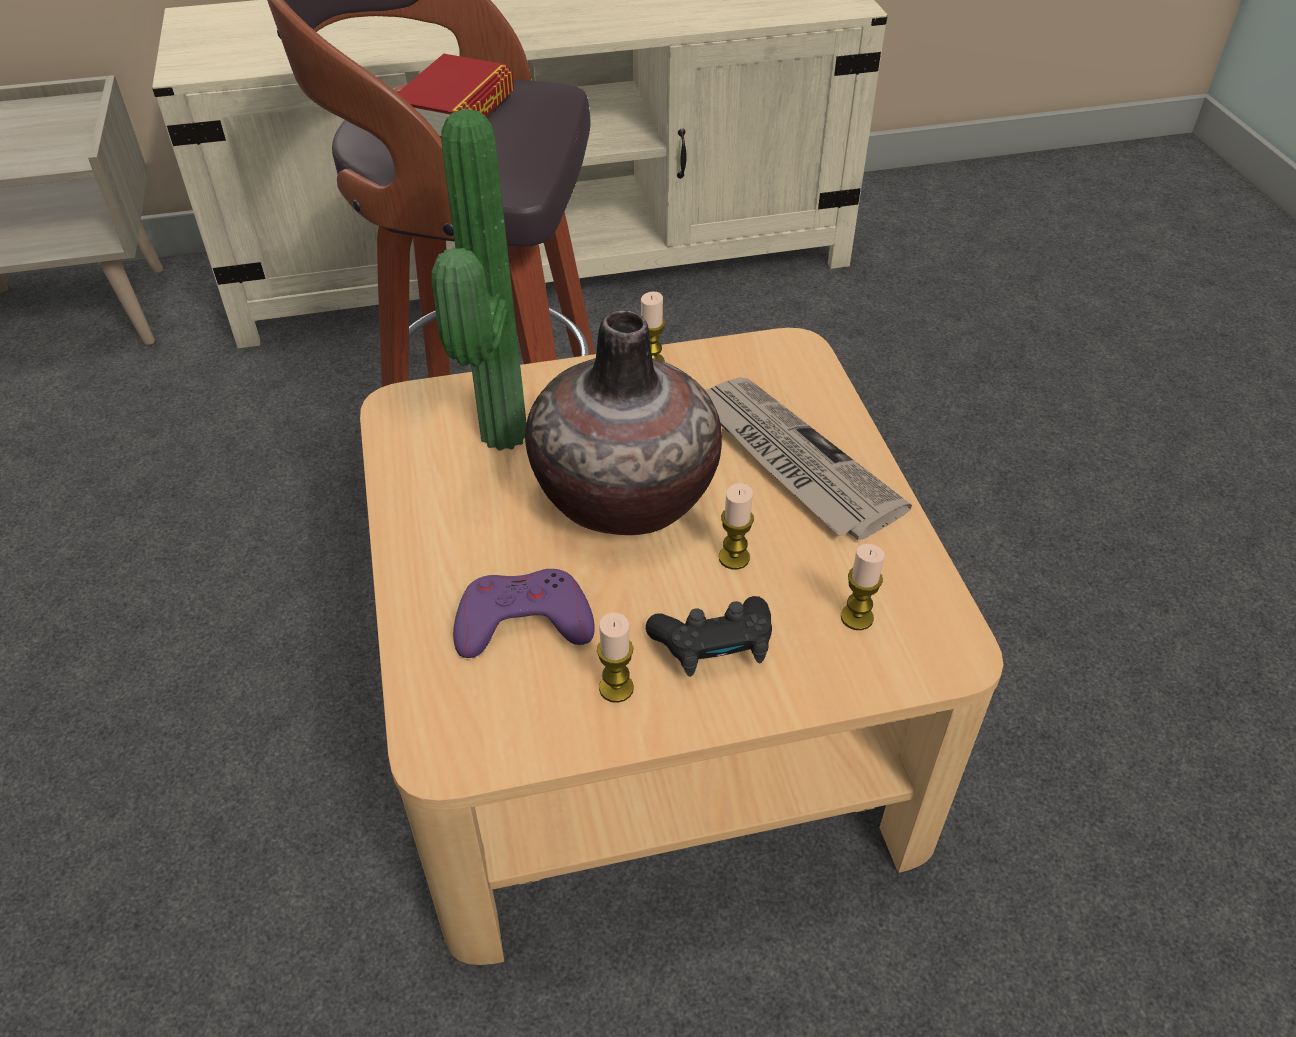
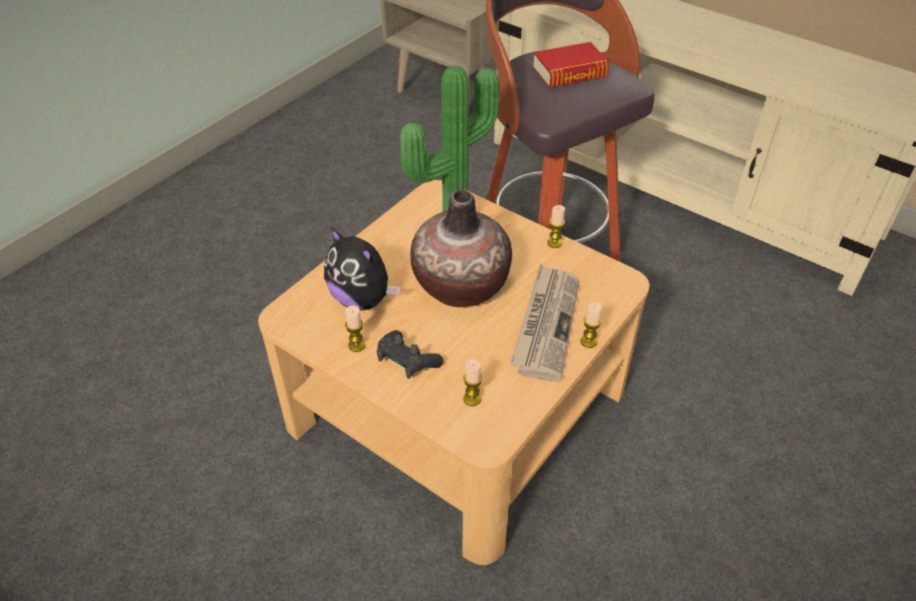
camera: 50 degrees right, 0 degrees up
(523, 622) = (362, 299): purple game controller -> plush toy
(734, 558) = (463, 339): candle -> candle (588, 341)

